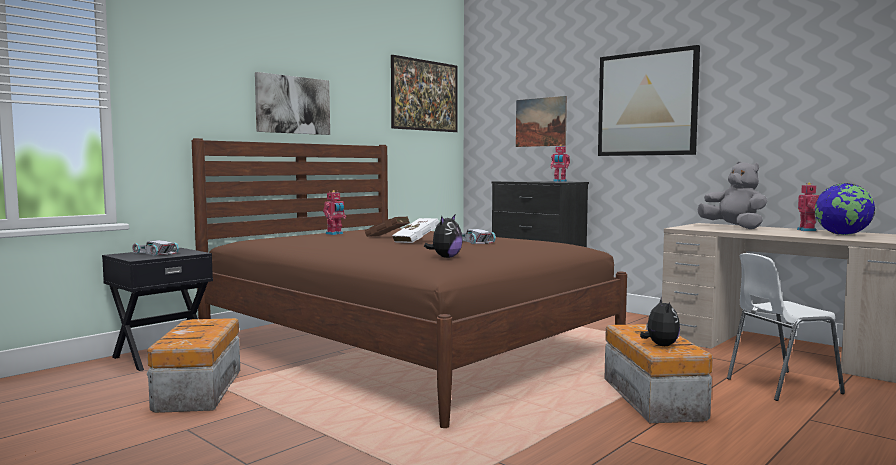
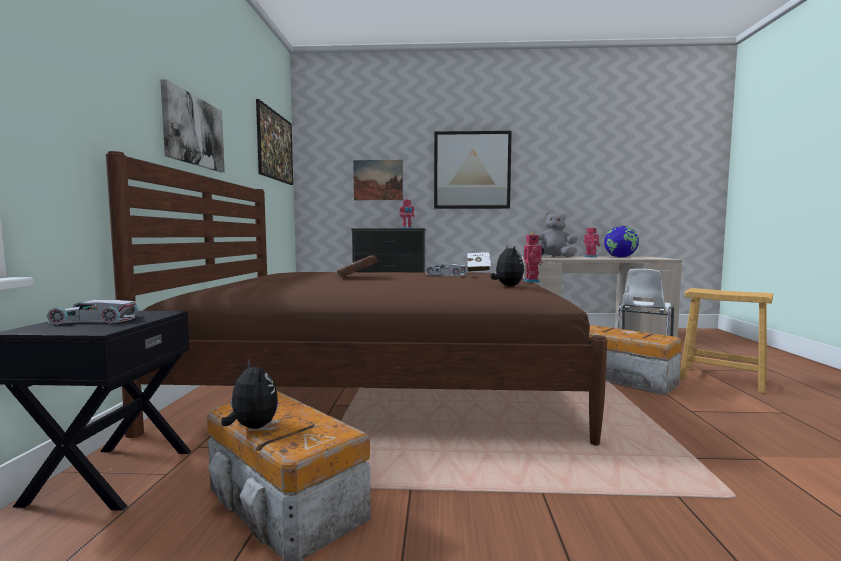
camera: 40 degrees left, 0 degrees up
(335, 234) = (280, 279): toy robot -> toy robot (532, 281)
(418, 241) = (407, 278): white book -> white book (478, 271)
(660, 345) = (646, 337): plush toy -> plush toy (252, 427)
(798, 434) = (722, 379): none -> brown stool

